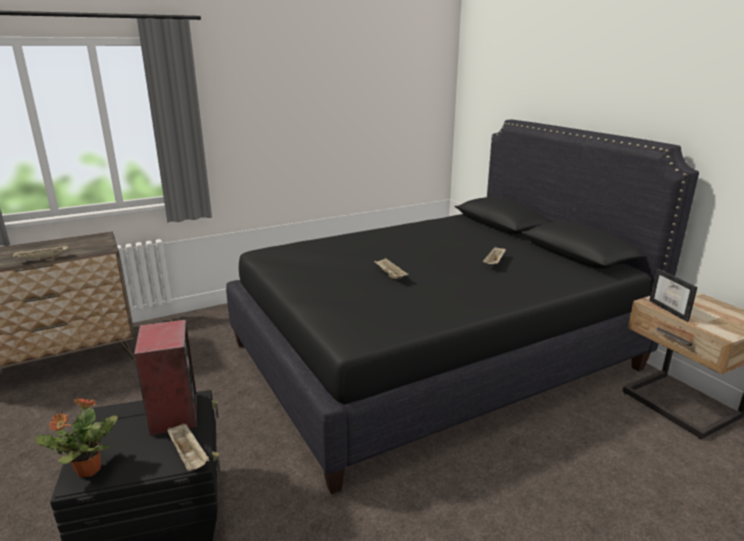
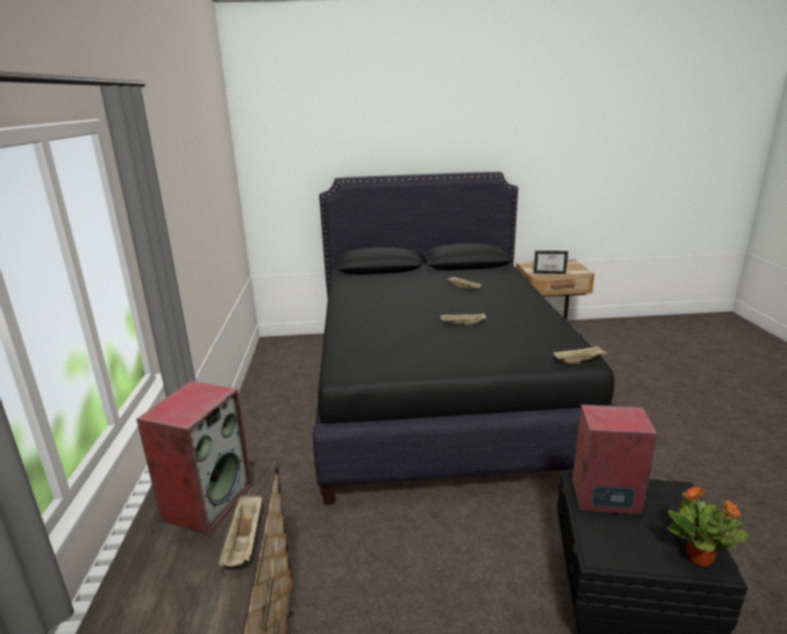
camera: 65 degrees left, 0 degrees up
(78, 246) = (208, 501): none -> speaker
(189, 456) = (675, 491): beige tray -> beige tray (579, 361)

